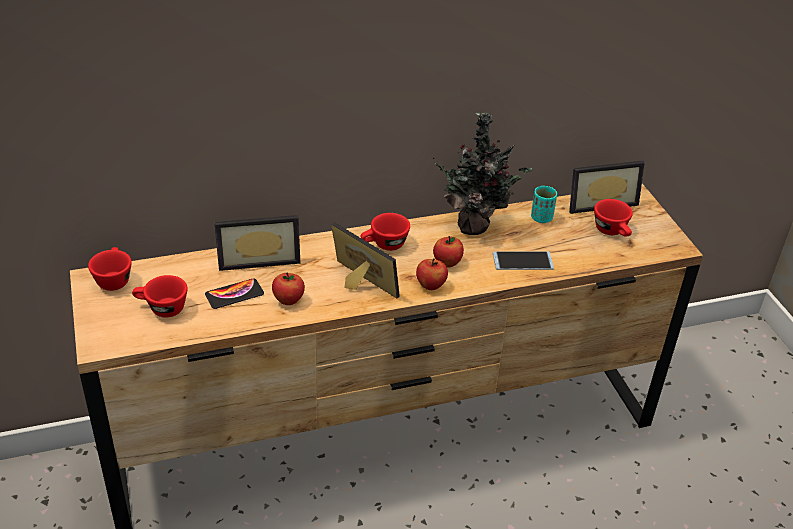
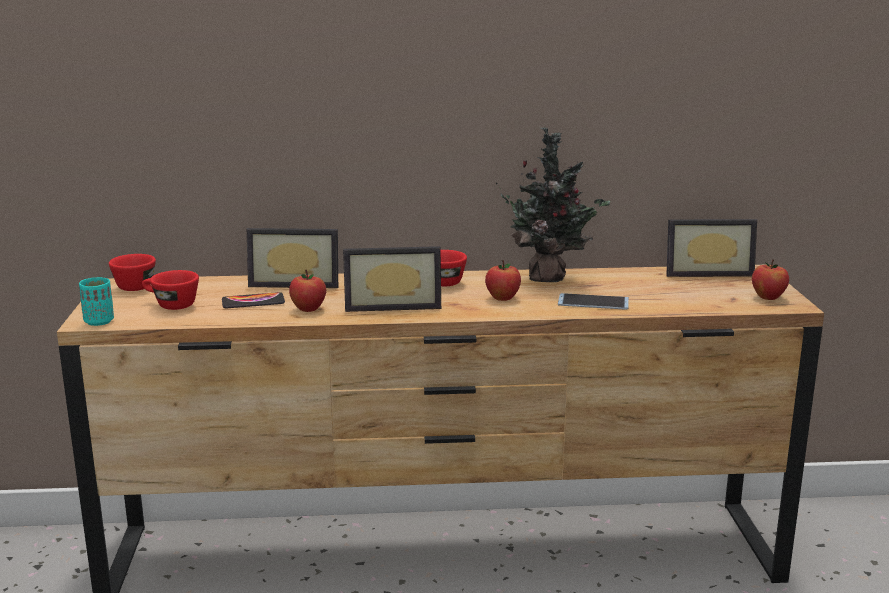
camera: 15 degrees right, 20 degrees down
(358, 284) = (392, 305): picture frame -> picture frame turned 120 degrees clockwise
(431, 285) = (474, 310): apple -> apple (768, 297)
(541, 218) = (630, 278): turquoise cup -> turquoise cup (99, 321)
(613, 232) = (714, 291): red cup -> none

